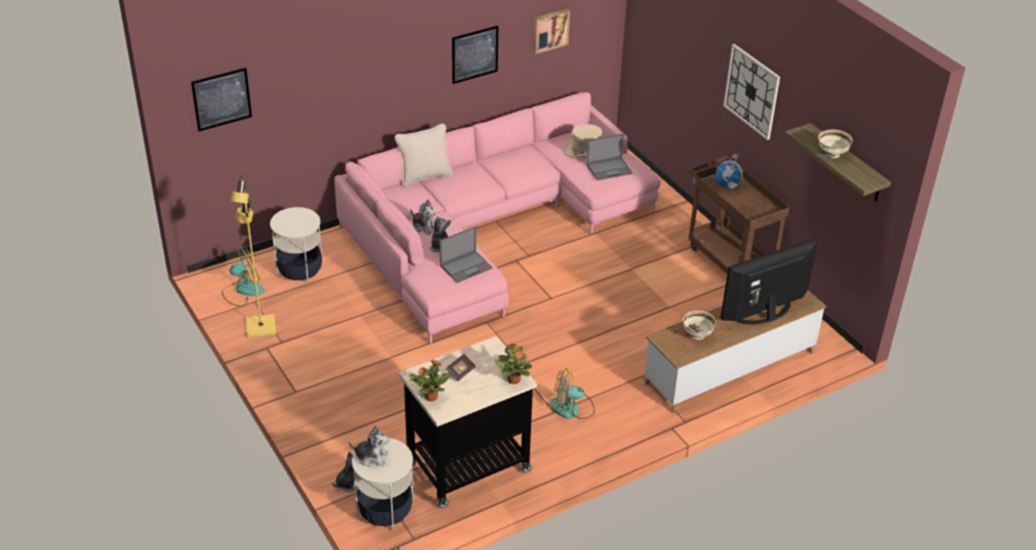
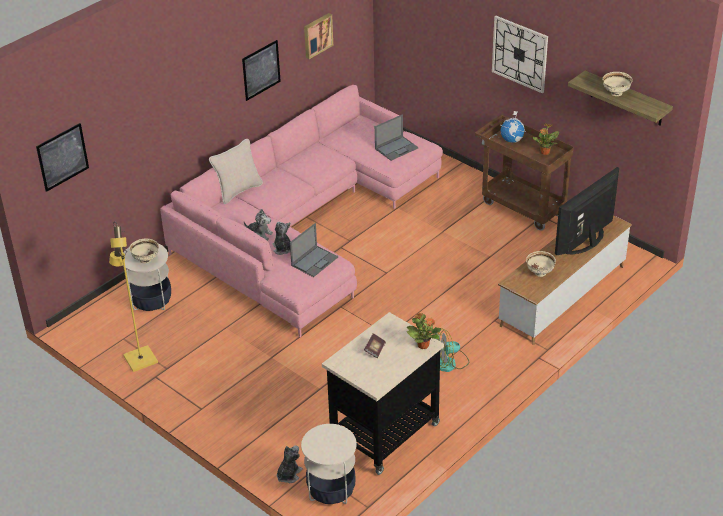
camera: 15 degrees left, 0 degrees up
(243, 291) = (107, 331): fan -> none
(295, 225) = (146, 259): none -> beige bowl
(371, 457) = (318, 444): plush toy -> none
(430, 397) = (360, 377): potted plant -> potted plant (544, 152)
(585, 151) = (369, 137): beige hat -> none

